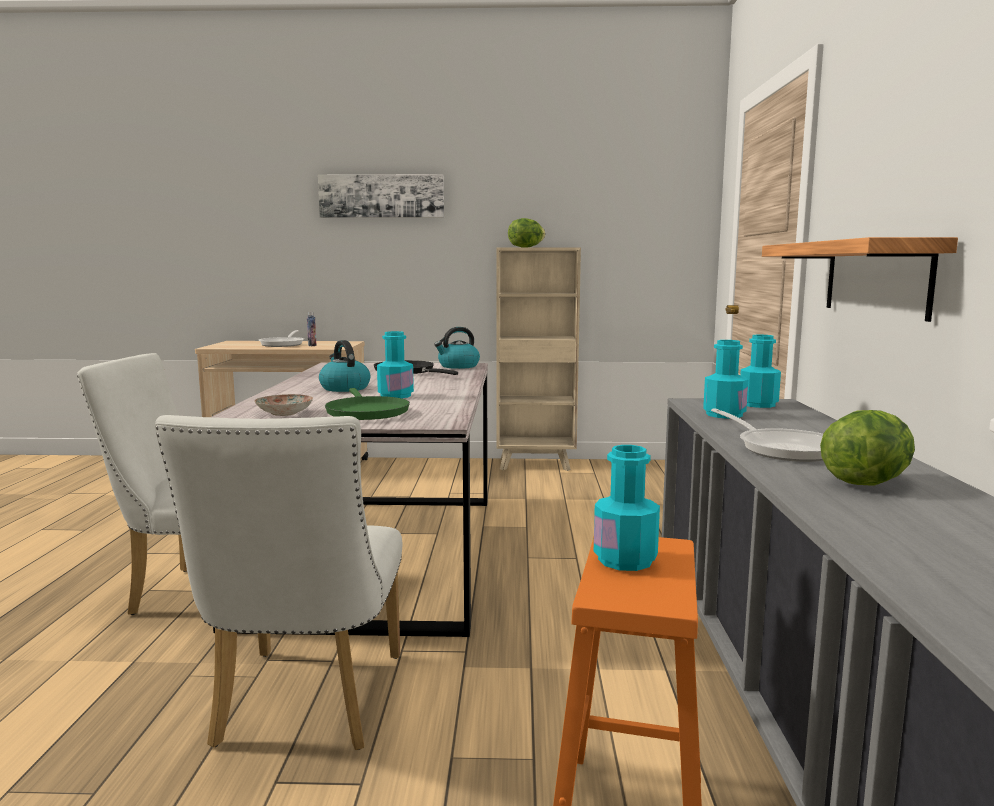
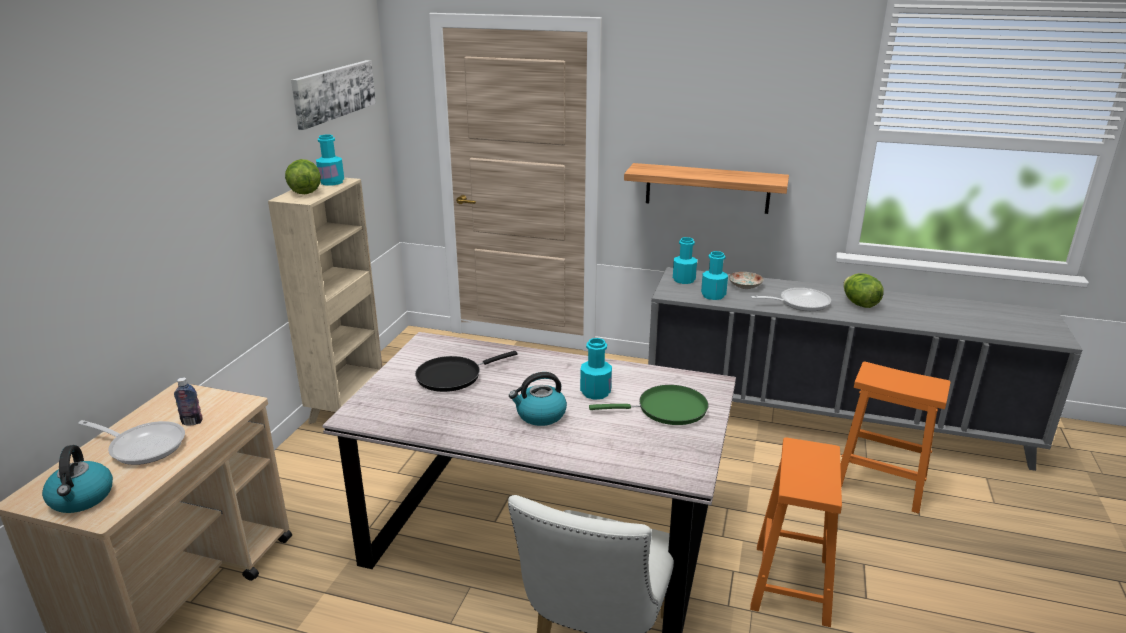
camera: 75 degrees left, 15 degrees up
(285, 413) = (660, 447): plate -> plate (744, 286)
(305, 707) = (791, 585): white chair -> orange stool
(381, 196) = (141, 176): picture -> picture (334, 92)
(458, 366) = (434, 348): kettle -> kettle (82, 498)
(625, 560) = (892, 381): turquoise bottle -> turquoise bottle (331, 182)

